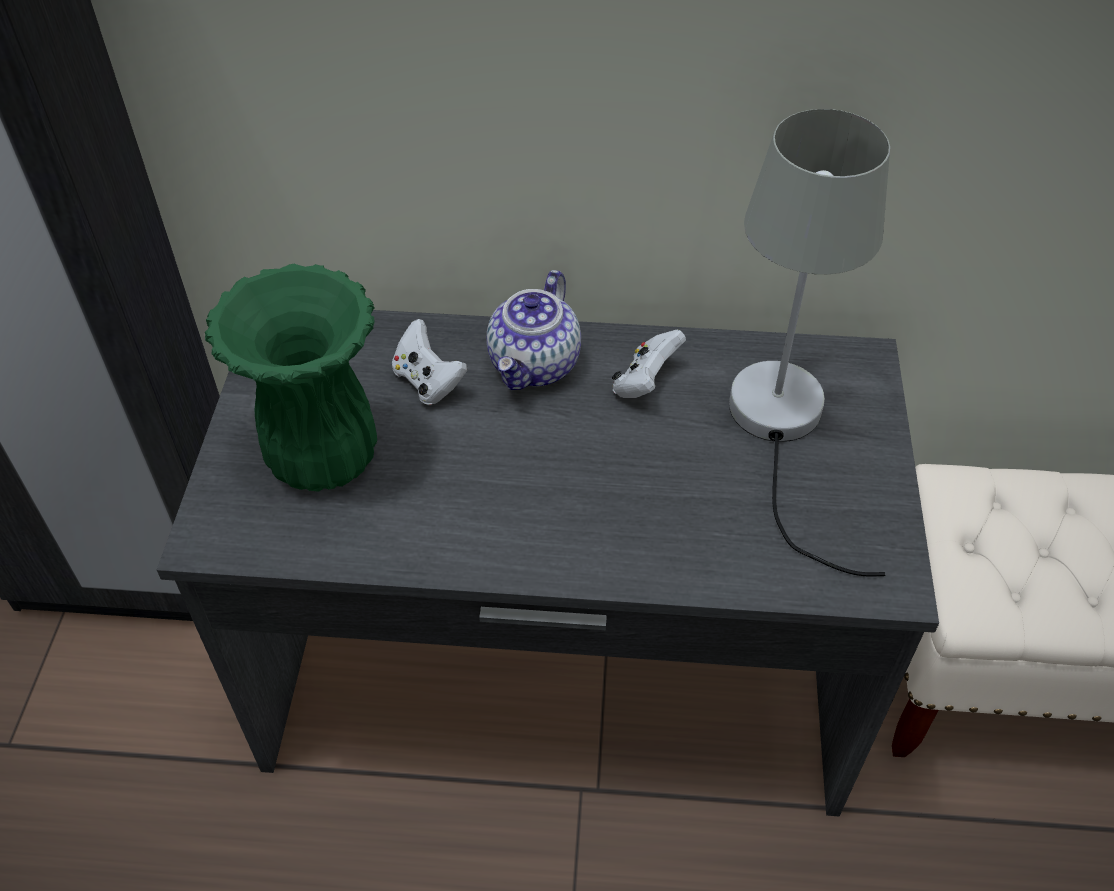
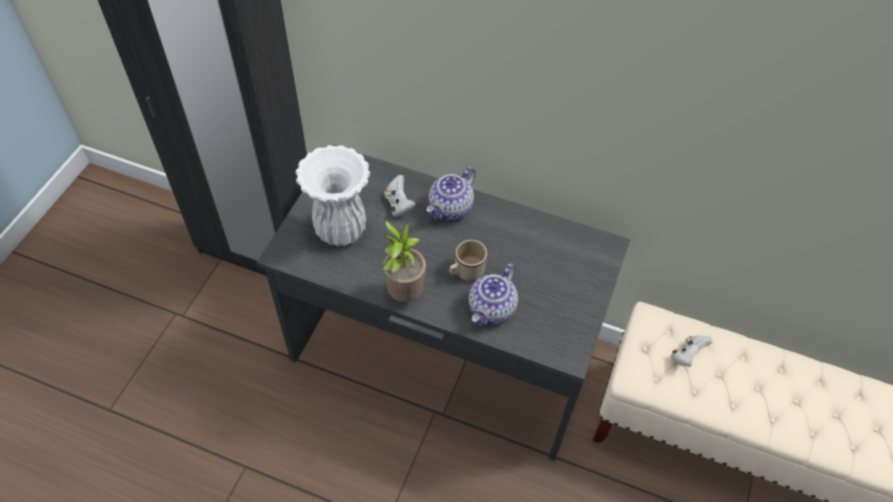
camera: 15 degrees right, 5 degrees up
(321, 460) = (339, 230): green vase -> white vase
(502, 549) = (404, 293): none -> potted plant
(612, 476) = (465, 272): none -> beige mug
(645, 383) = (498, 231): white game controller -> white game controller (686, 355)
(696, 535) = (492, 310): none -> teapot
(781, 430) = (552, 270): grey table lamp -> none

